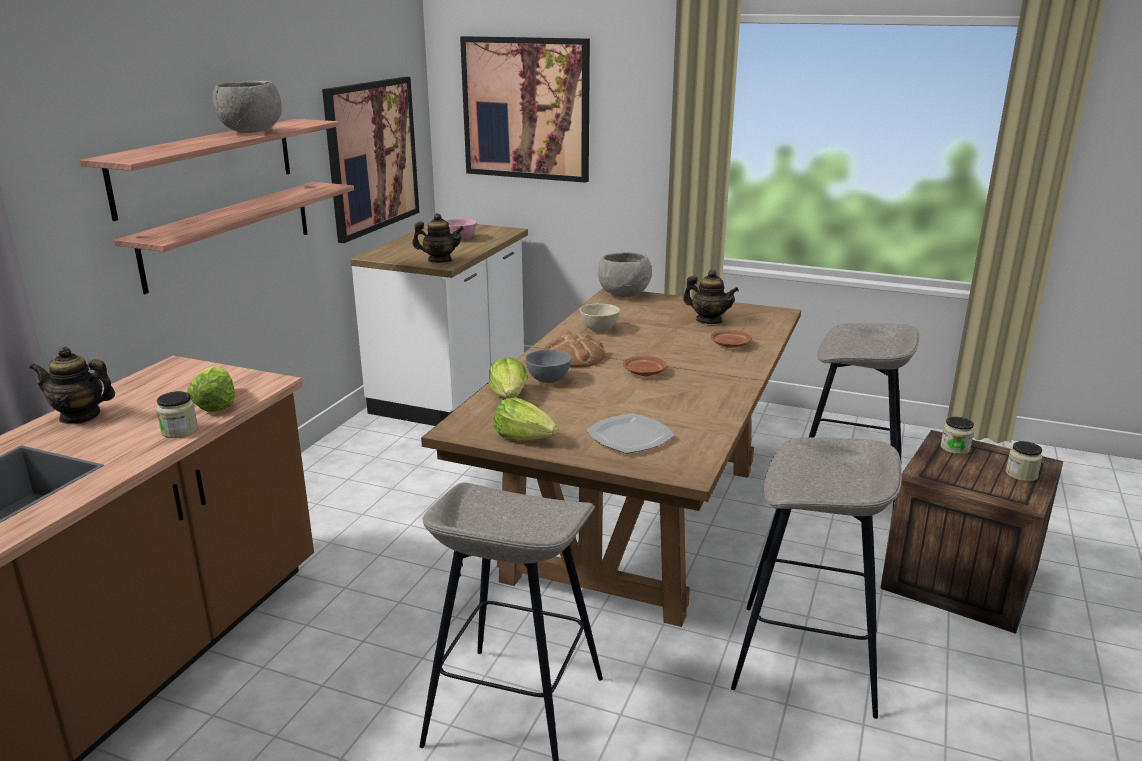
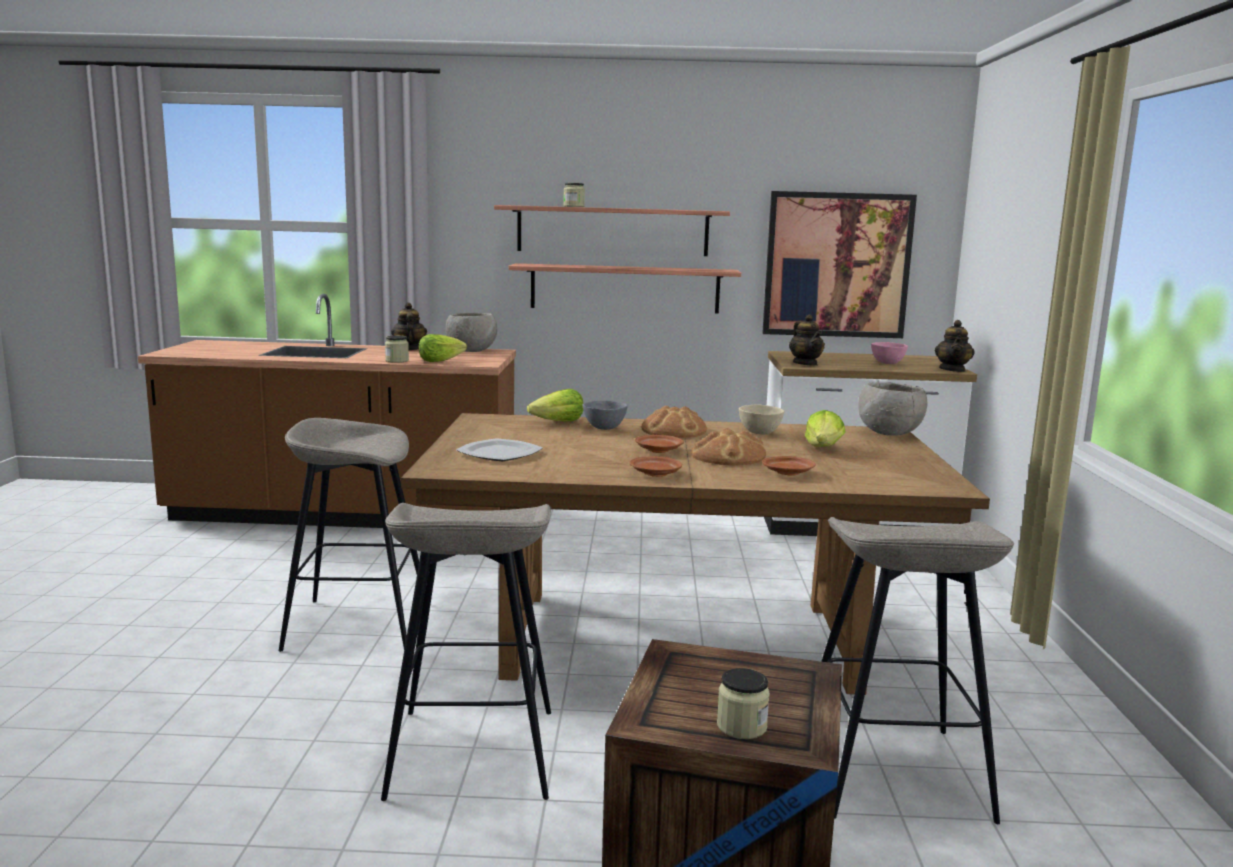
camera: 70 degrees right, 10 degrees down
(251, 132) = (642, 208): grey bowl -> grey bowl (471, 351)
(525, 437) = (477, 431): lettuce -> lettuce (823, 448)
(526, 109) = (1003, 232): picture -> none
(674, 353) = (727, 456): none -> bread
(709, 321) = (859, 463): teapot -> teapot (952, 370)
(723, 386) = (655, 474): none -> brown plate
(955, 448) = (789, 678): jar -> jar (573, 206)

